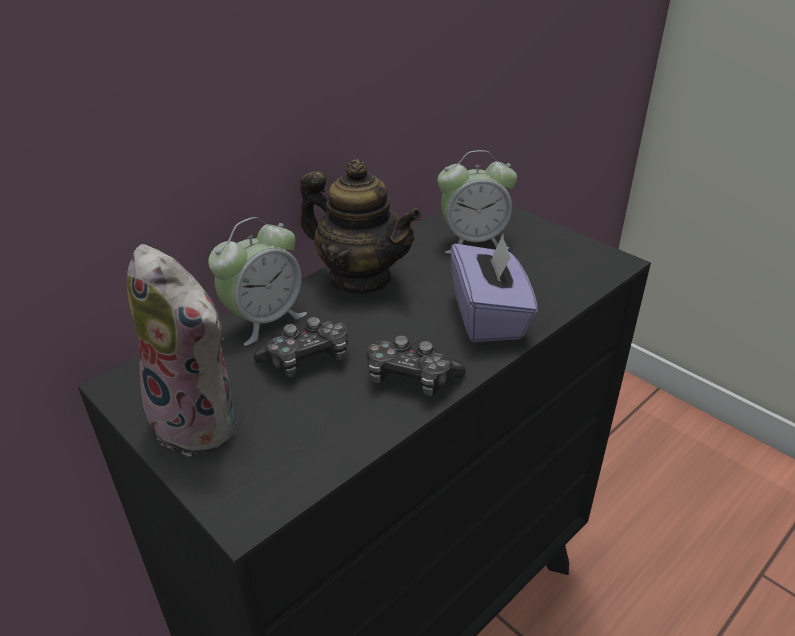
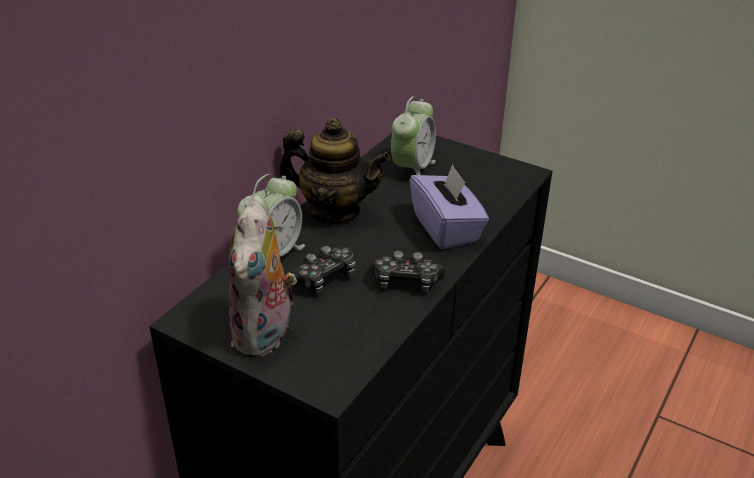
camera: 15 degrees left, 0 degrees up
(202, 421) = (265, 335): plush toy -> plush toy turned 75 degrees clockwise
(473, 242) = (412, 169): alarm clock -> alarm clock turned 45 degrees counterclockwise

